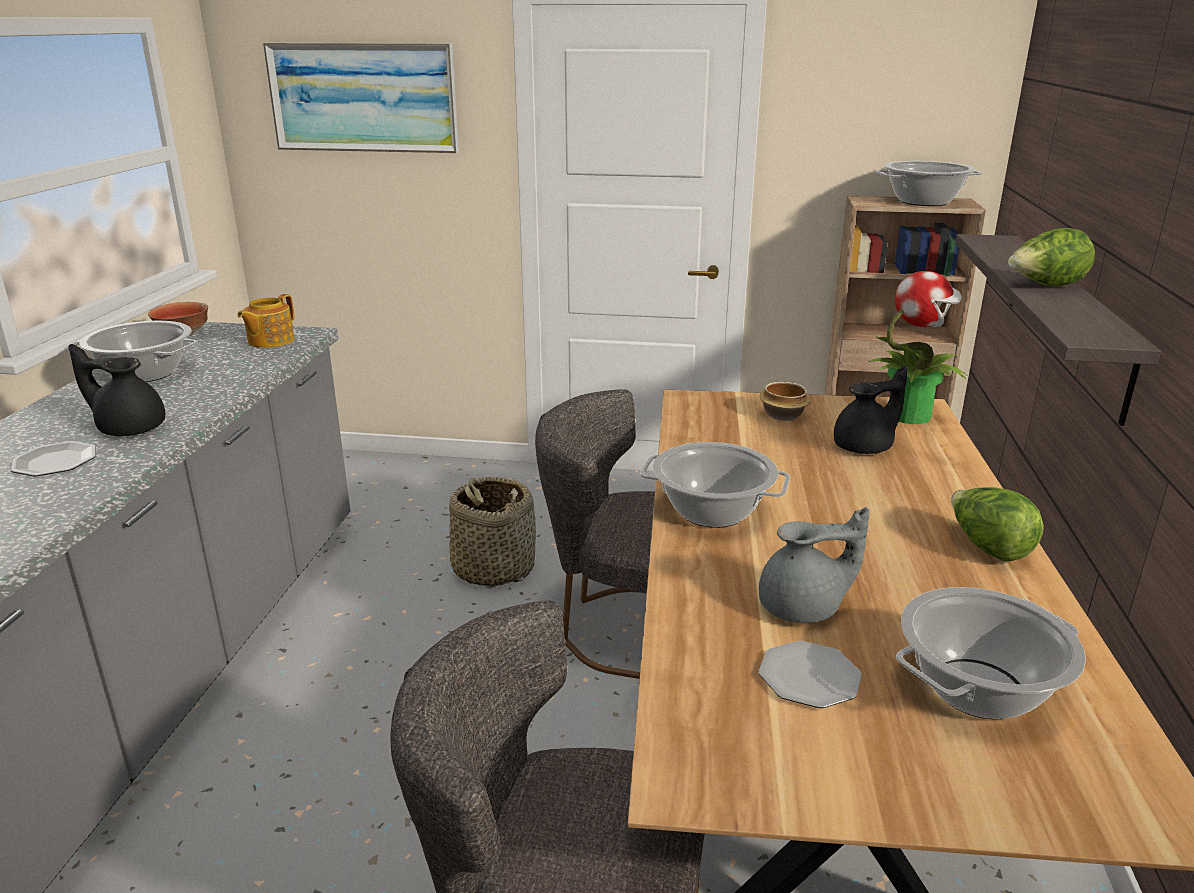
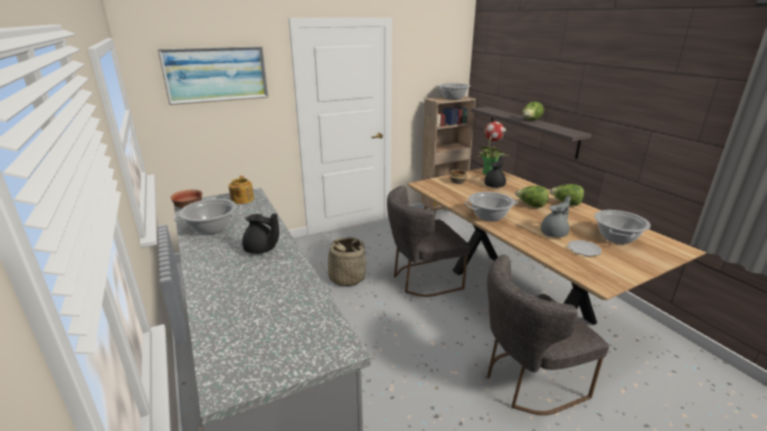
camera: 35 degrees left, 0 degrees up
(54, 462) = (259, 273): plate -> none
(130, 428) = (261, 250): black teapot -> black teapot turned 135 degrees counterclockwise
(871, 521) = (531, 205): none -> lettuce

